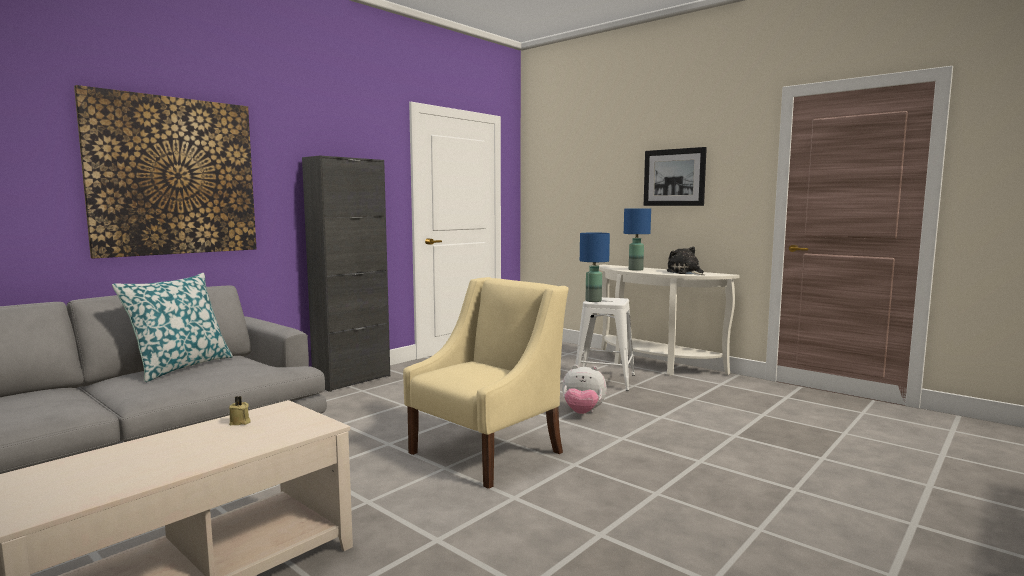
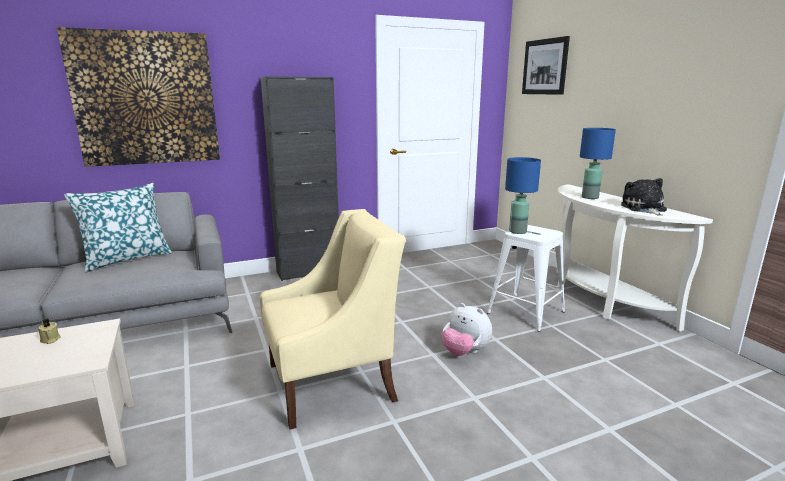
camera: 25 degrees right, 10 degrees up
(674, 177) = (653, 91): picture -> picture (544, 67)

